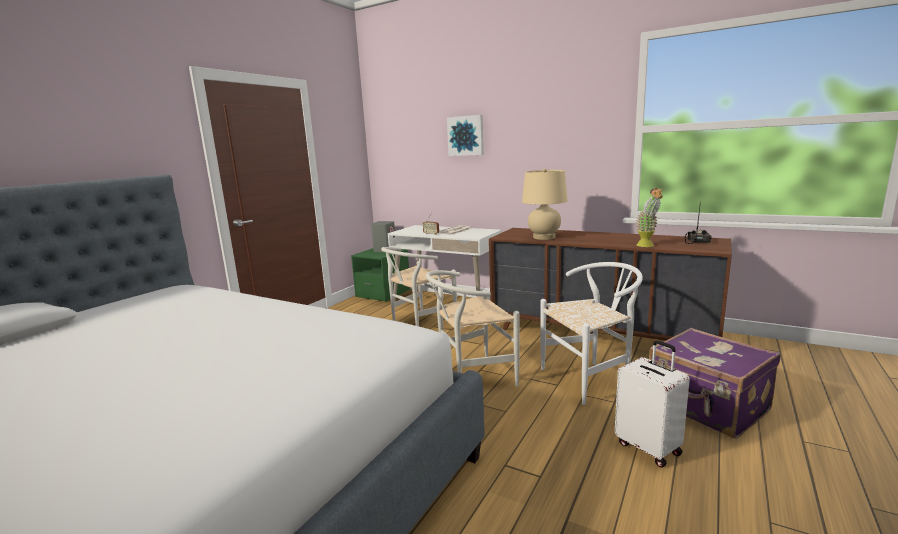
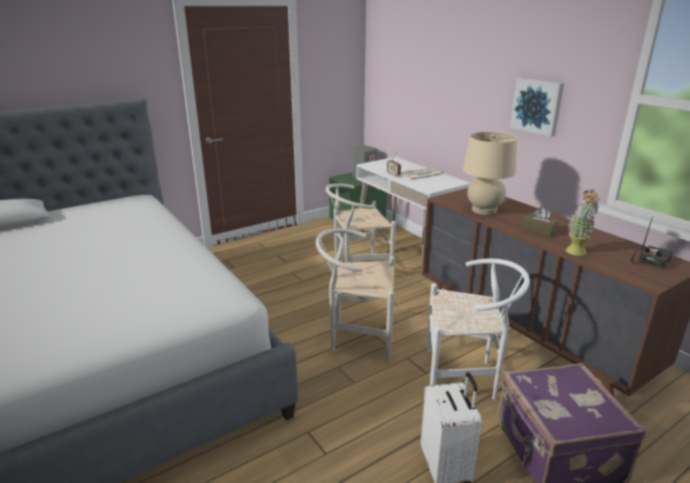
camera: 25 degrees right, 10 degrees up
(466, 136) = (452, 69): picture -> picture (537, 106)
(601, 240) = (539, 230): none -> brown tissue box

